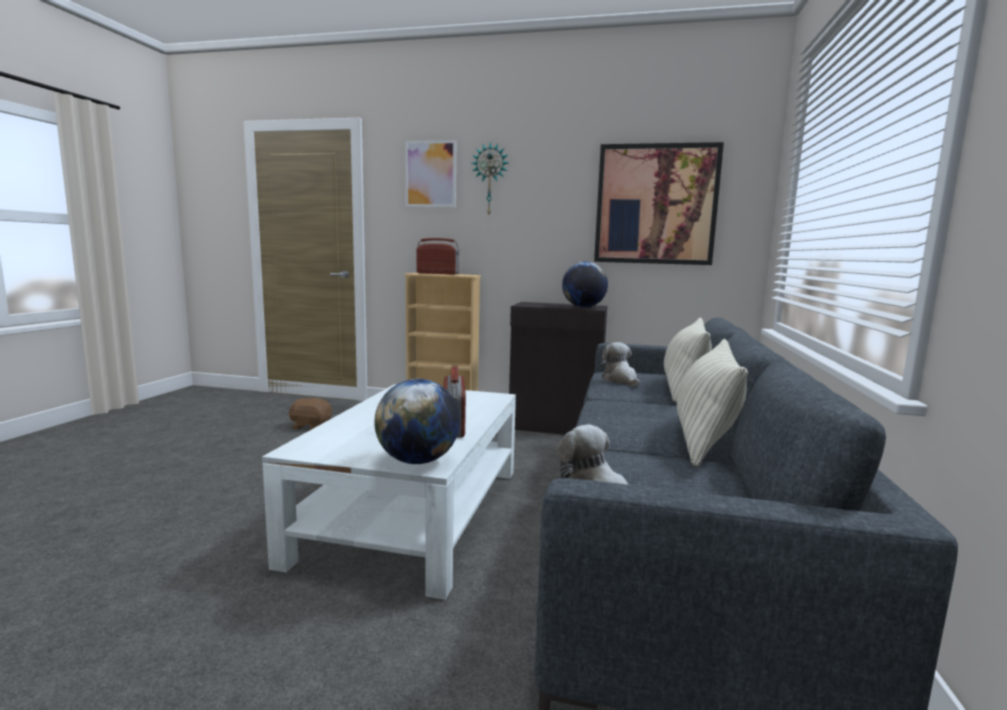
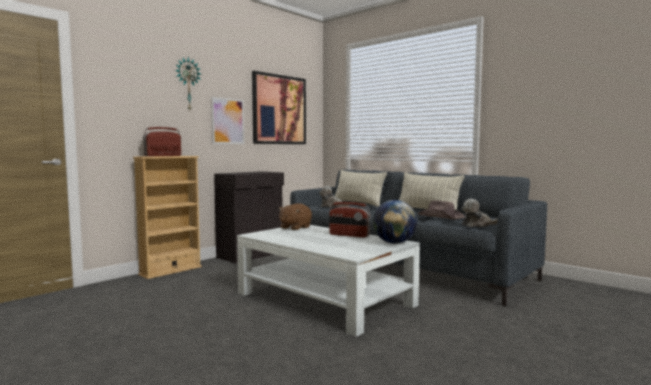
camera: 60 degrees left, 5 degrees down
(310, 426) = (111, 308): brown plush toy -> brown plush toy (294, 228)
(430, 174) = (140, 74): picture -> picture (228, 121)
(583, 307) = (264, 172): globe -> none
(633, 455) = (440, 217): none -> brown hat

